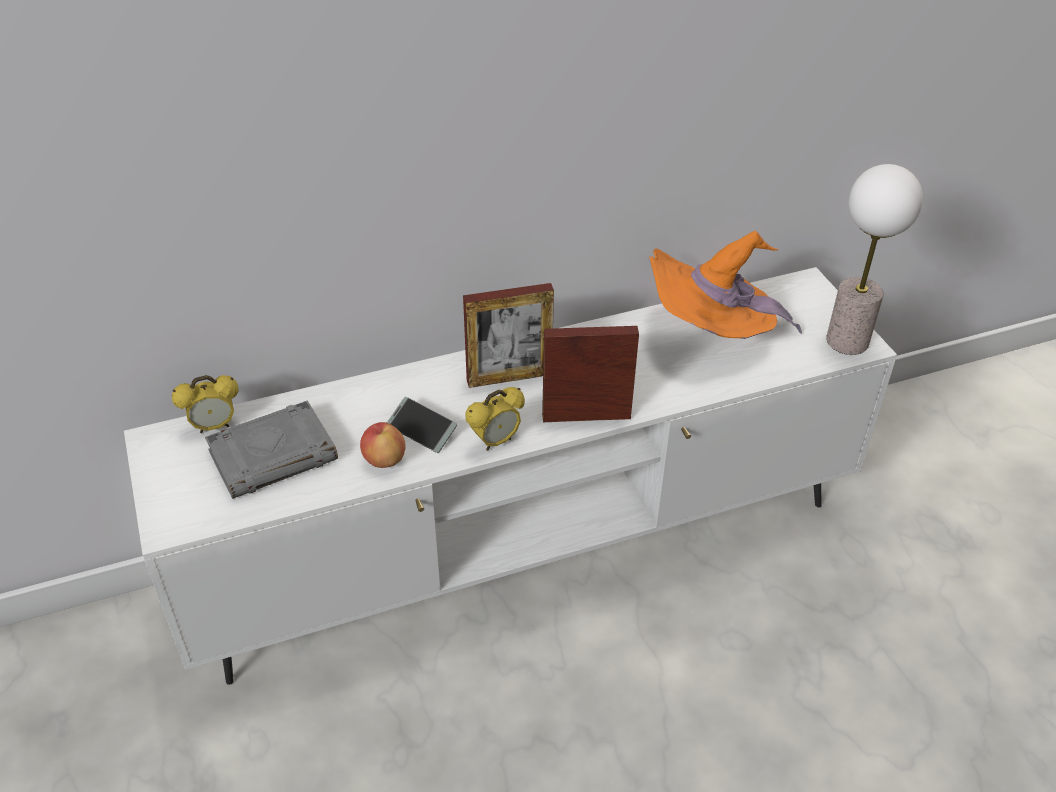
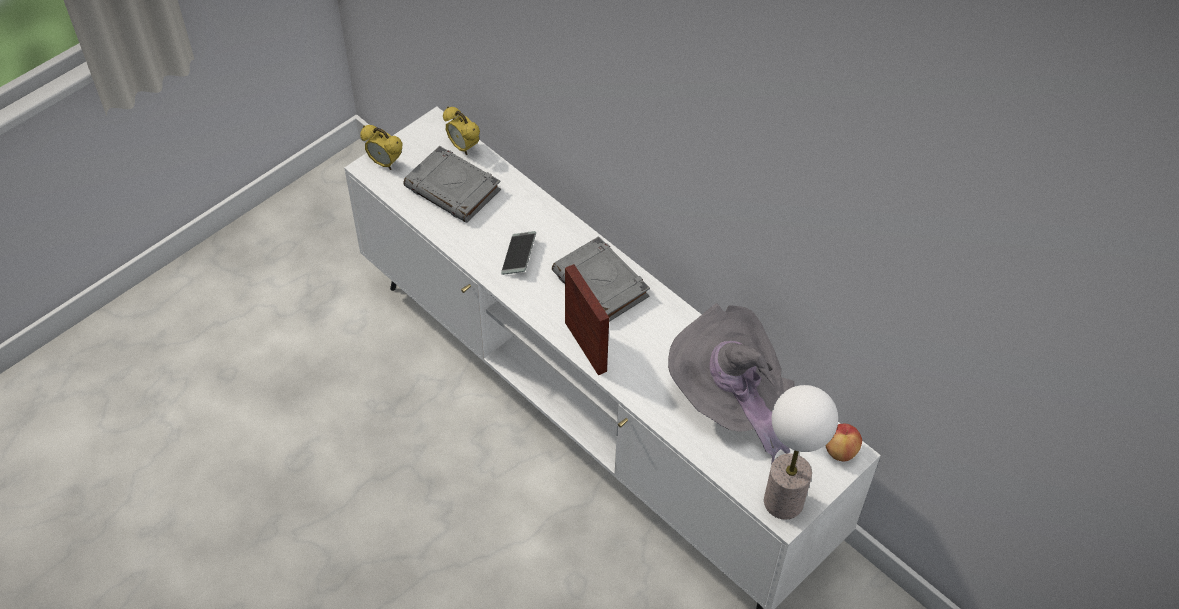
camera: 65 degrees right, 10 degrees up
(384, 459) = (480, 248): apple -> apple (840, 451)
(495, 441) = (530, 302): alarm clock -> alarm clock (385, 163)
(509, 377) = (601, 285): picture frame -> grey book
(711, 335) = (730, 400): orange hat -> grey hat

